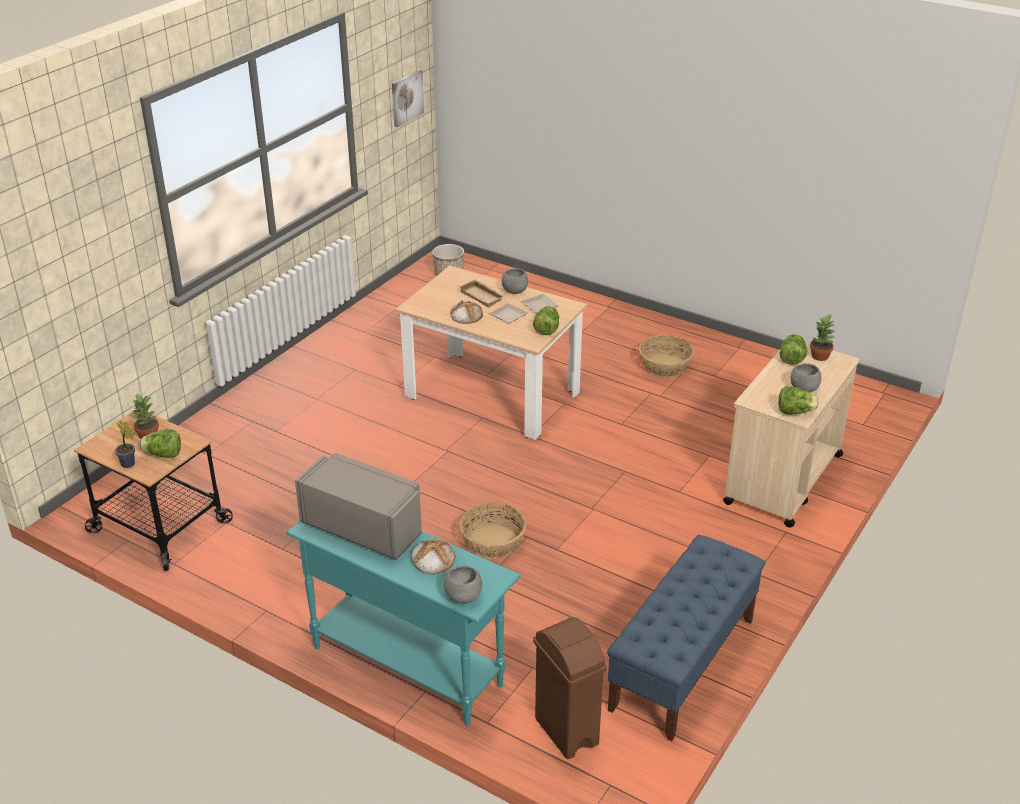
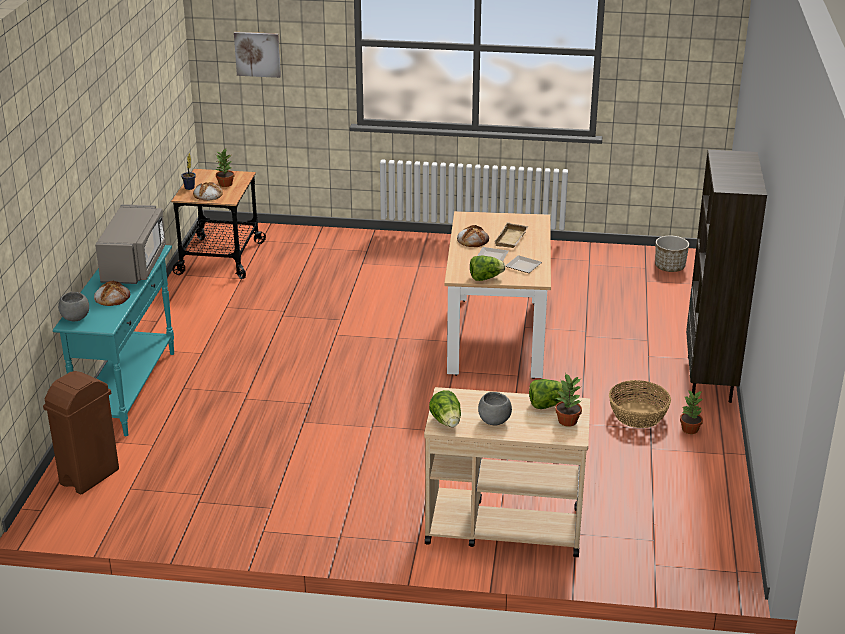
camera: 65 degrees right, 5 degrees down
(163, 454) = (207, 195): lettuce -> bread
(406, 97) = (688, 77): picture -> picture (257, 54)
(492, 541) = (293, 389): basket -> none
(515, 291) = (536, 250): grey bowl -> none
(636, 317) = (710, 379): none -> brown bookcase
(682, 664) = (193, 517): blue bench -> none
(699, 350) = (690, 429): none -> potted plant

